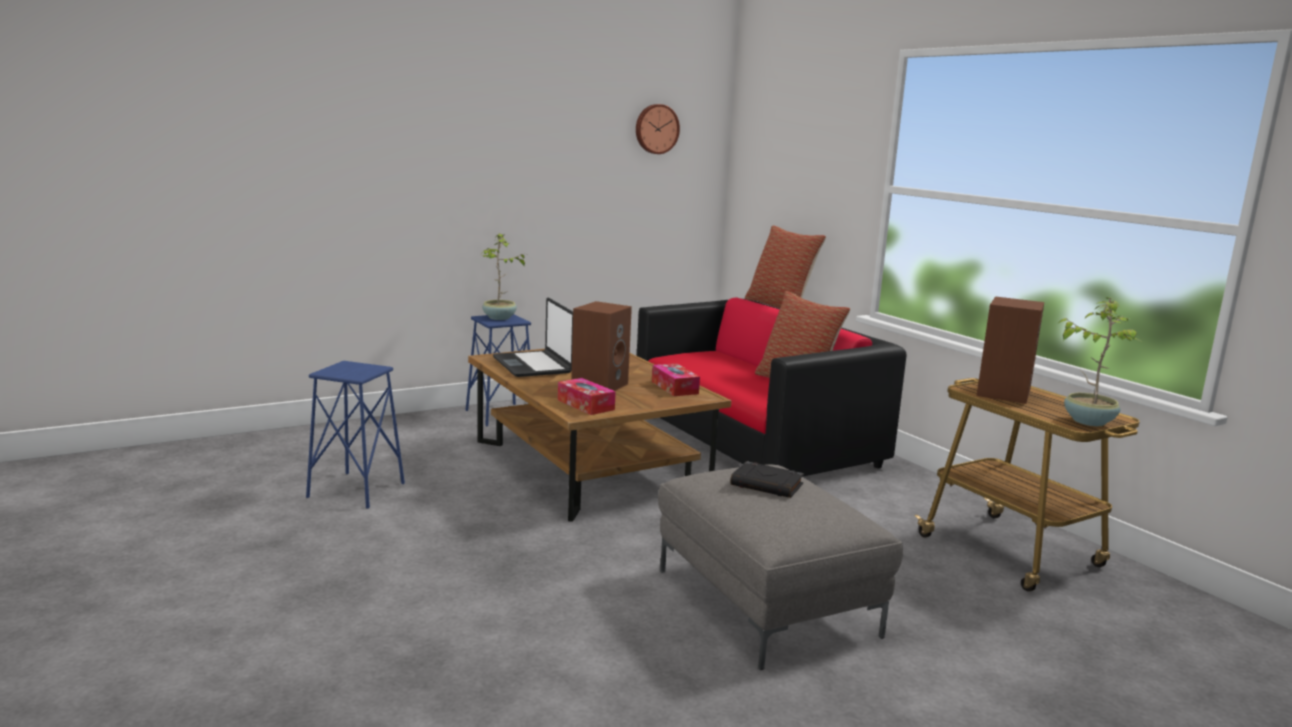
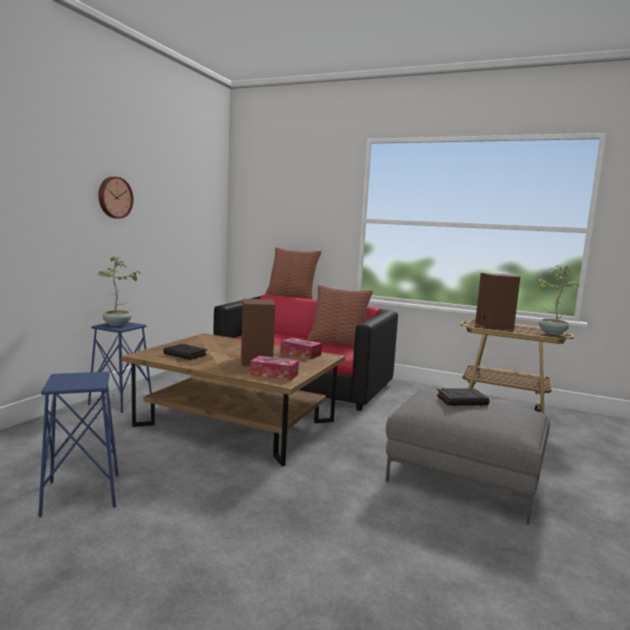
camera: 35 degrees left, 5 degrees down
(534, 365) = (185, 355): laptop -> black book
(656, 129) = (192, 184): wall clock -> wall clock (114, 197)

